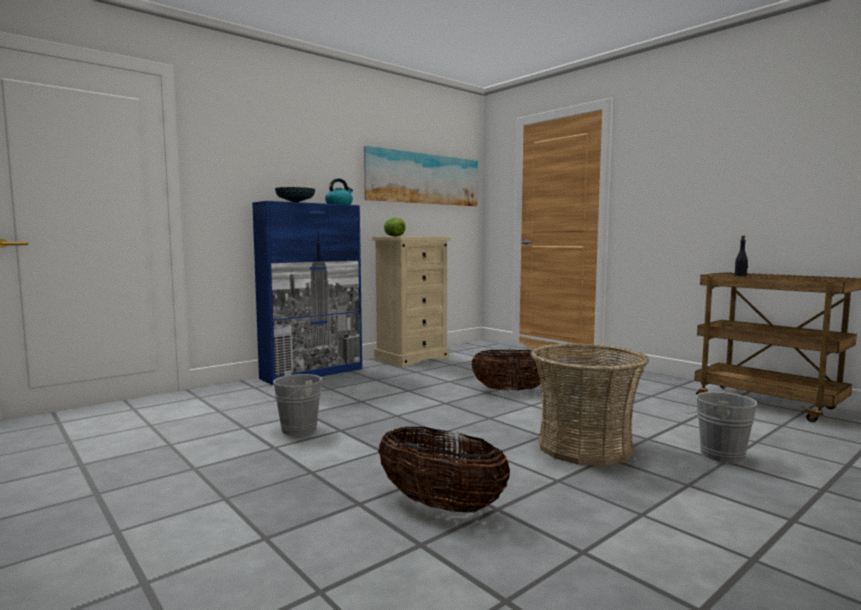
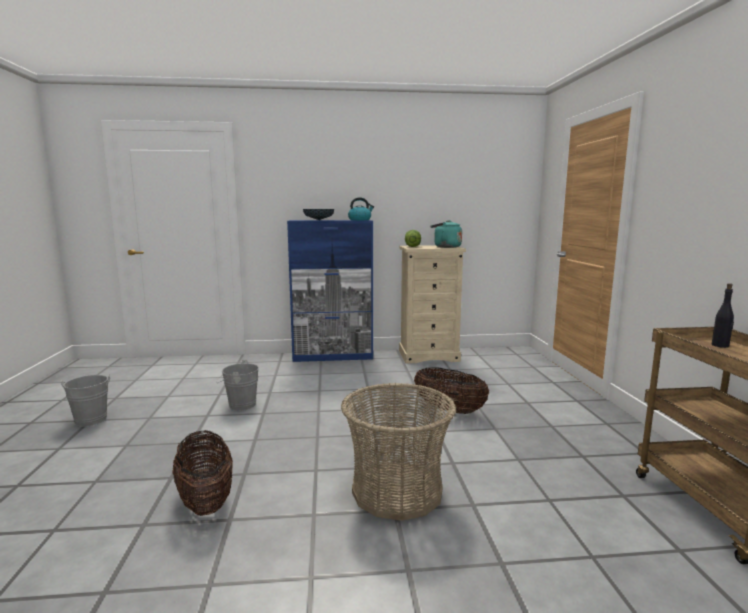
camera: 35 degrees right, 5 degrees up
(423, 179) = (461, 189): picture -> none
(426, 236) = (445, 247): none -> turquoise kettle
(716, 454) = (509, 551): grey bucket -> grey bucket (91, 419)

